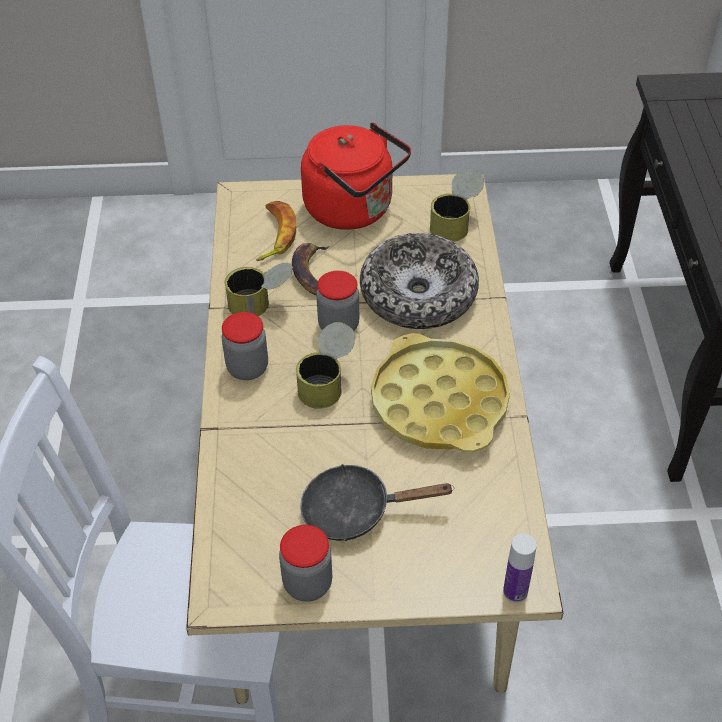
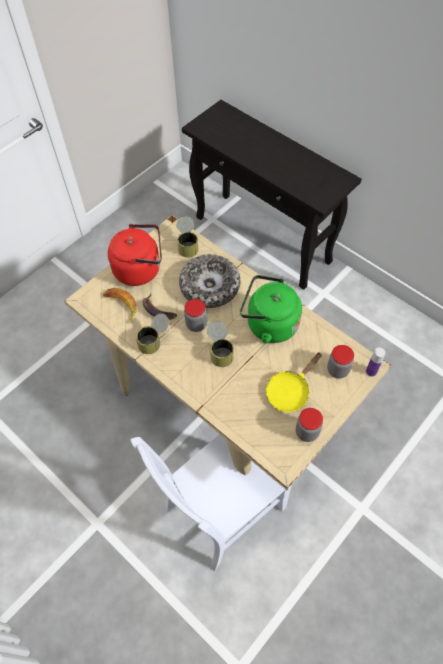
camera: 45 degrees left, 10 degrees up
(247, 368) = (183, 371): jar -> jar (337, 370)
(355, 510) = (290, 391): black frying pan -> yellow frying pan
(439, 402) = (269, 324): yellow tray -> green kettle

